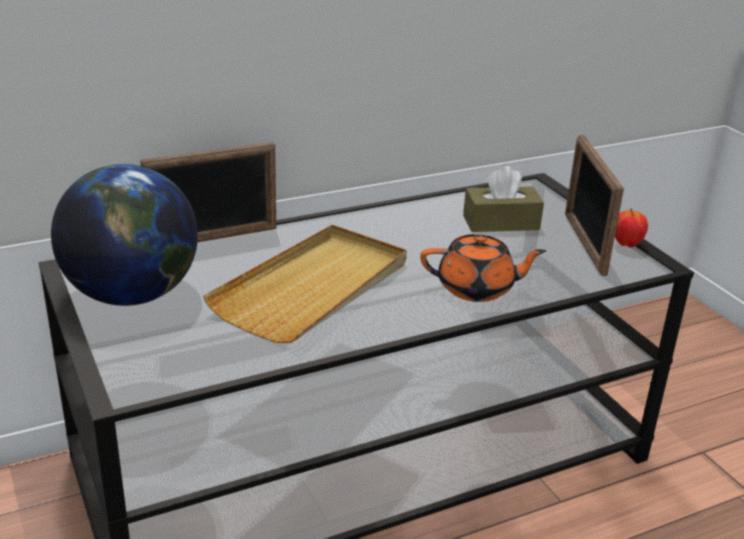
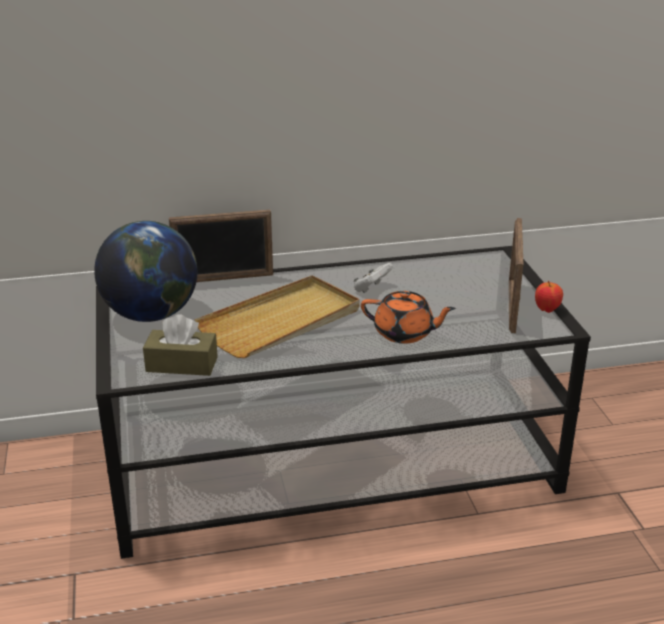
camera: 15 degrees right, 0 degrees up
(407, 236) = (371, 289): none -> white game controller
(501, 222) = (452, 284): brown tissue box -> brown tissue box (182, 364)

